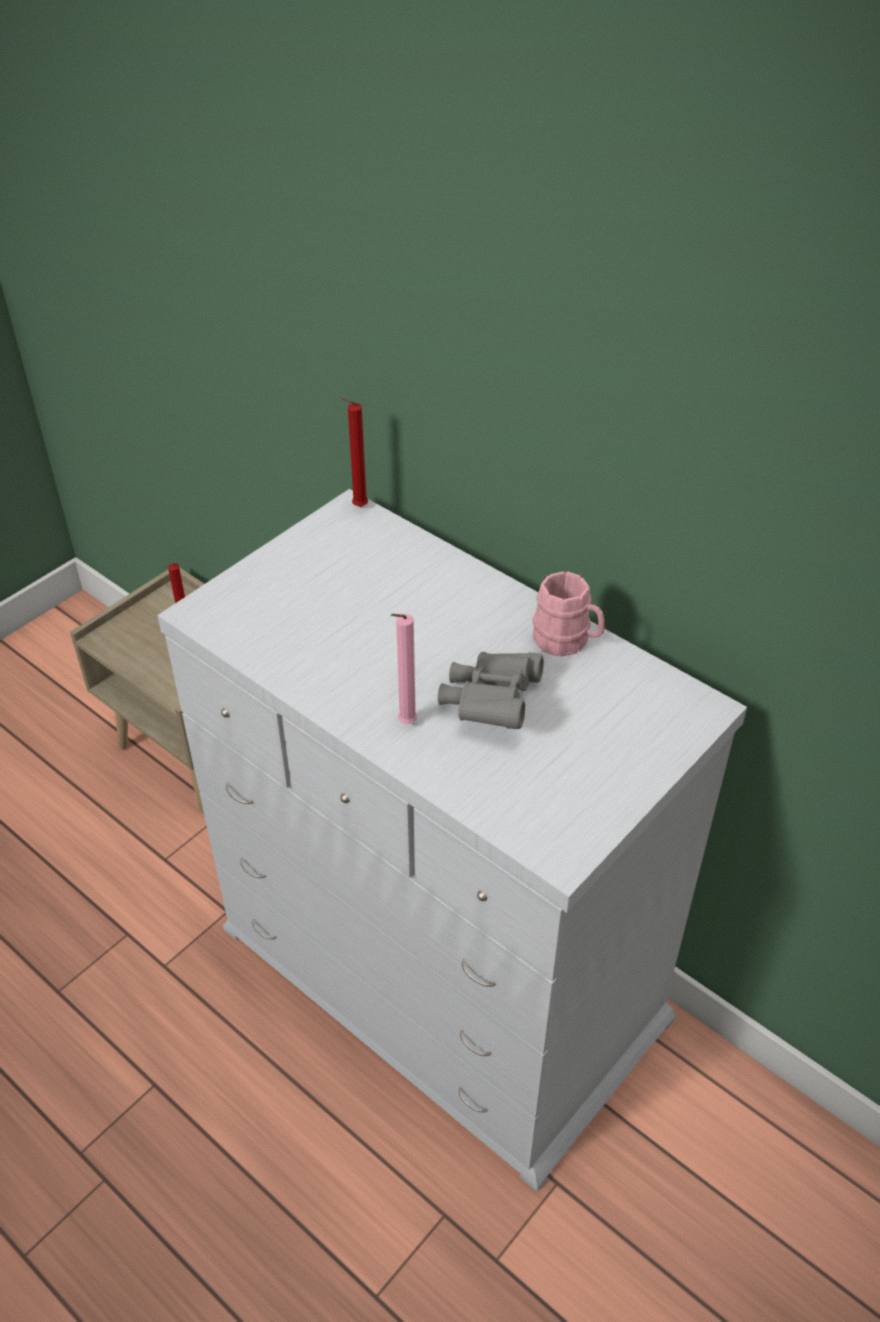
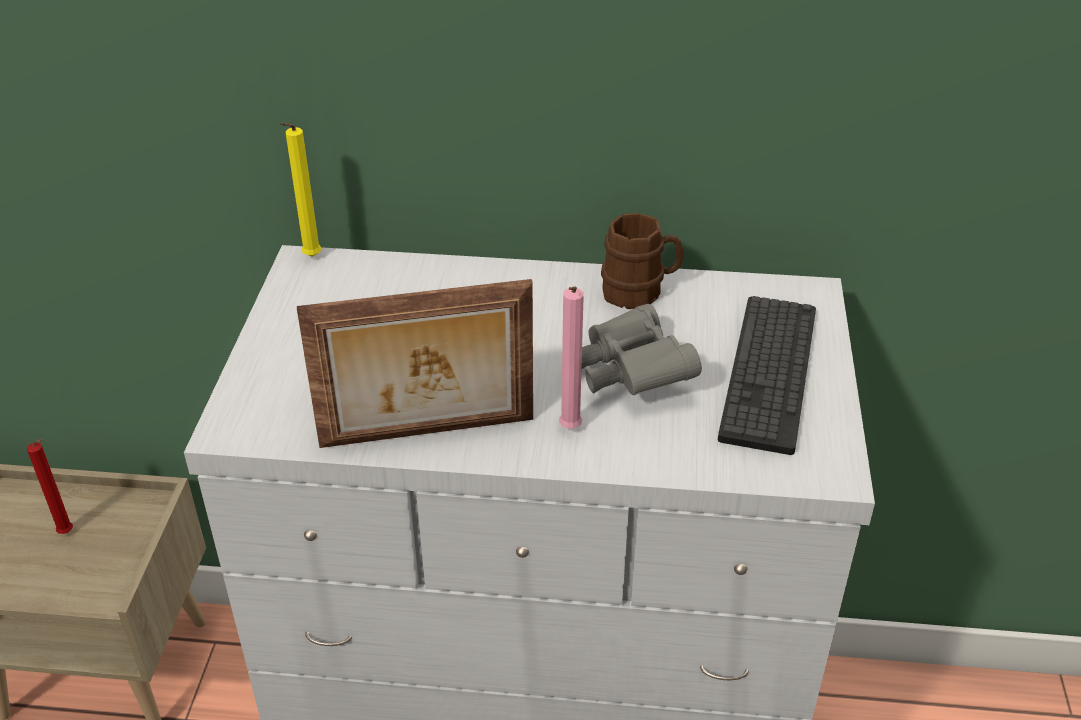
camera: 35 degrees left, 5 degrees down
(310, 678) = (428, 434): none -> picture frame
(357, 507) = (310, 258): red candle -> yellow candle
(567, 641) = (640, 291): pink mug -> brown mug
(597, 755) = (769, 373): none -> keyboard

